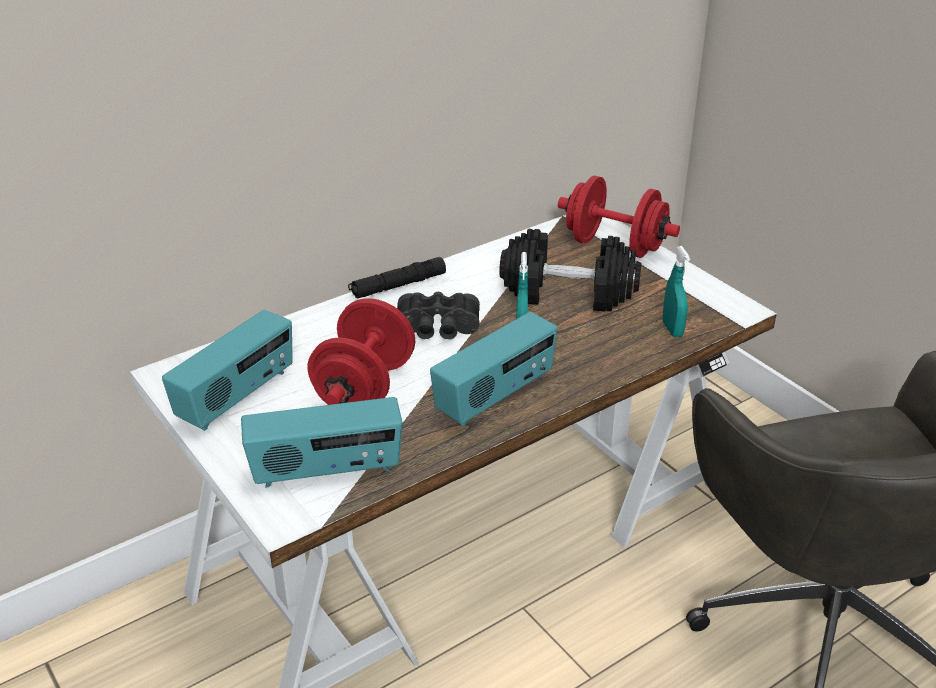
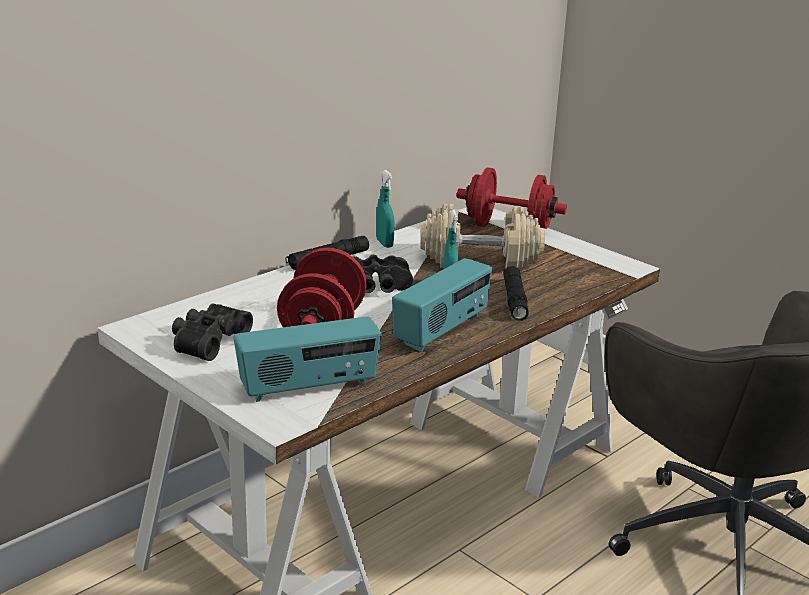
camera: 10 degrees left, 10 degrees down
(237, 397) = (207, 341): radio -> black binoculars
(569, 292) = (480, 260): black dumbbell -> beige dumbbell
(591, 354) = (514, 300): none -> black flashlight
(672, 329) = (577, 281): turquoise spray bottle -> turquoise spray bottle (384, 243)

